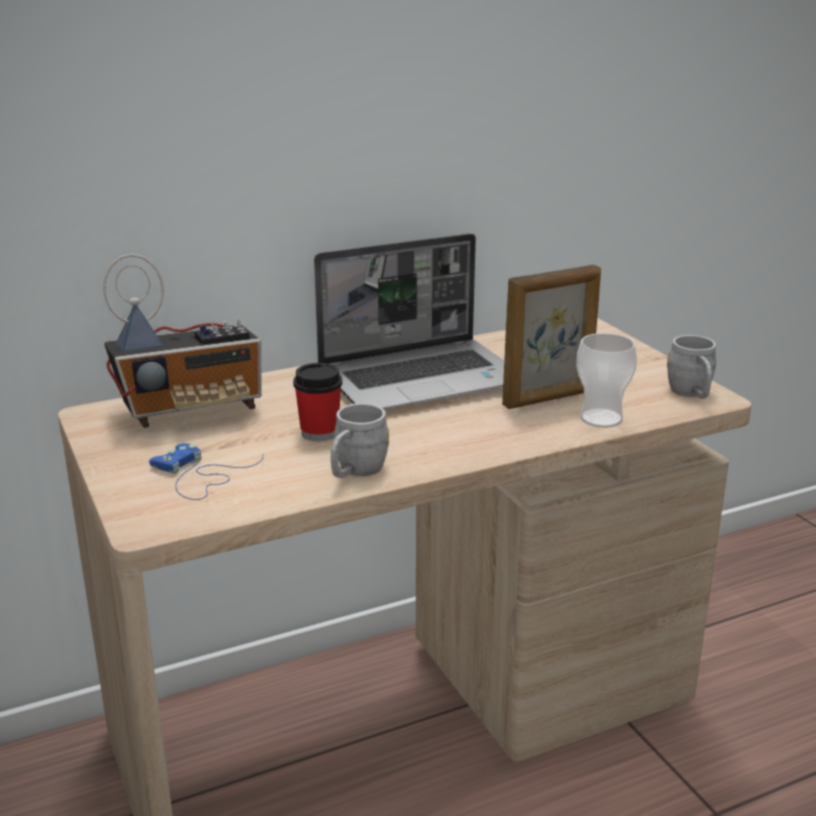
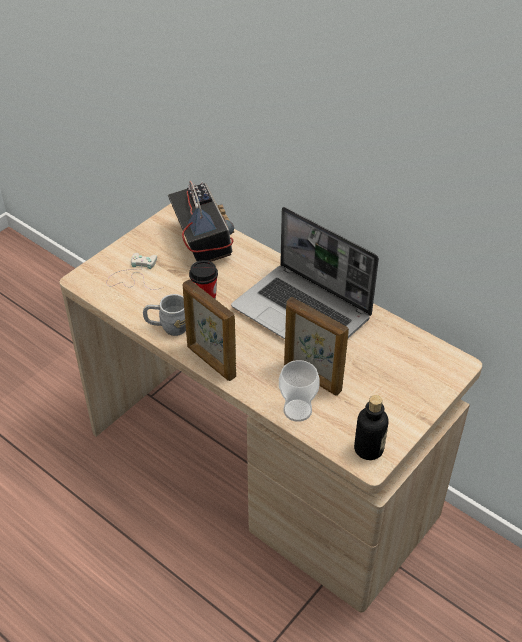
camera: 65 degrees right, 20 degrees up
(192, 411) = (202, 243): radio -> radio turned 150 degrees counterclockwise
(199, 476) = (134, 275): blue game controller -> white game controller
(462, 455) = (210, 362): none -> picture frame
(692, 394) = (368, 449): grey mug -> bottle

